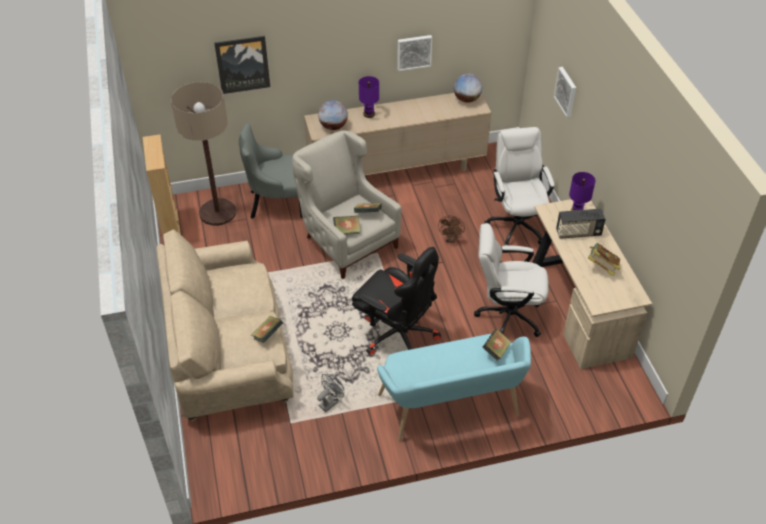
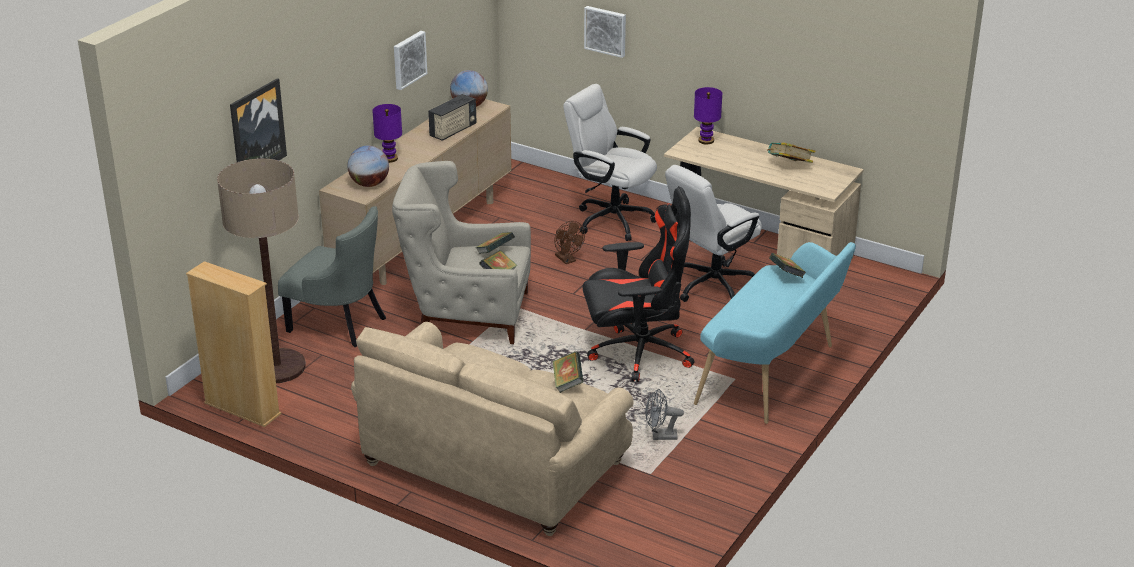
camera: 45 degrees left, 15 degrees down
(278, 203) = (336, 324): grey chair -> grey chair turned 105 degrees counterclockwise
(330, 402) = (660, 436): grey fan -> grey fan turned 90 degrees counterclockwise
(578, 233) = (732, 154): radio -> radio (453, 131)

